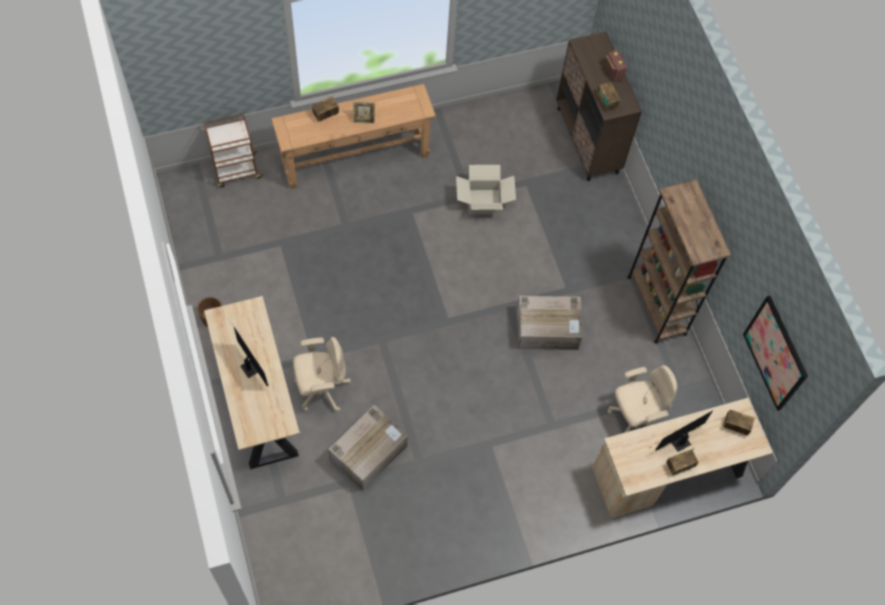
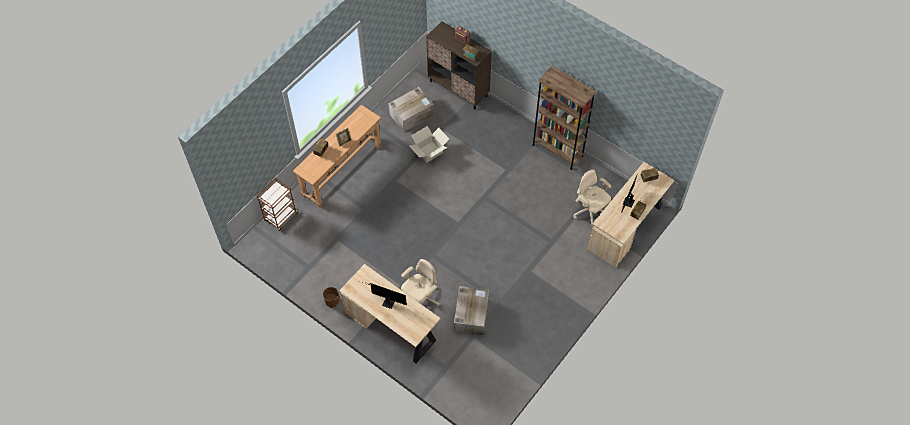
camera: 30 degrees left, 5 degrees down
(548, 329) = (513, 195): cardboard box -> cardboard box (412, 114)
(635, 417) = (589, 211): beige office chair -> beige office chair turned 75 degrees counterclockwise
(775, 353) = (650, 125): picture -> none

